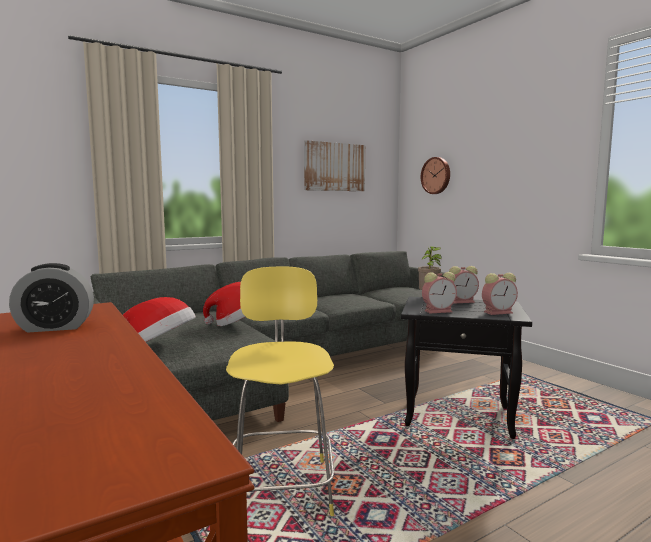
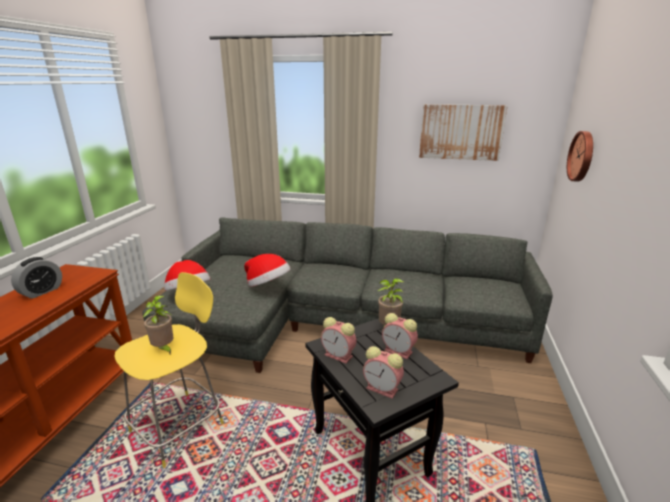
camera: 45 degrees right, 15 degrees up
(55, 327) = (41, 291): alarm clock -> alarm clock turned 90 degrees counterclockwise
(282, 358) = (164, 349): none -> potted plant

